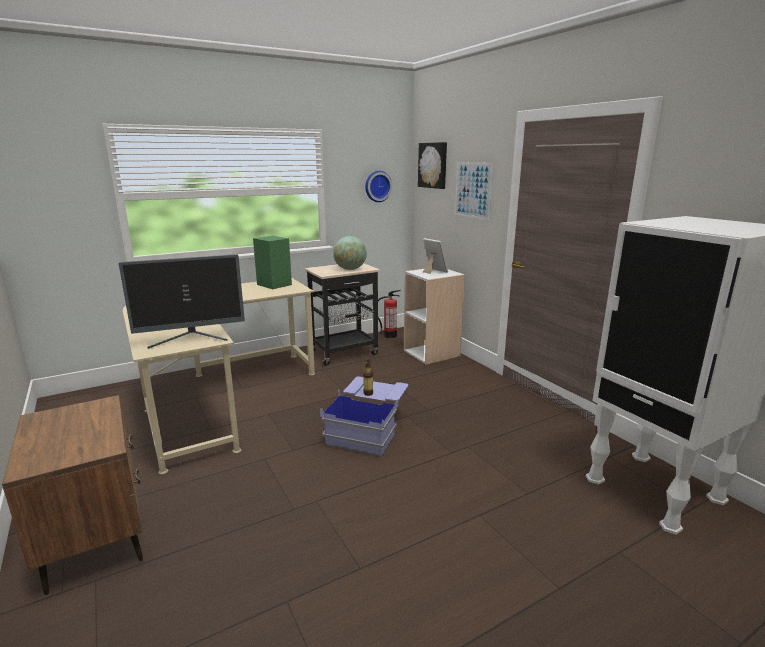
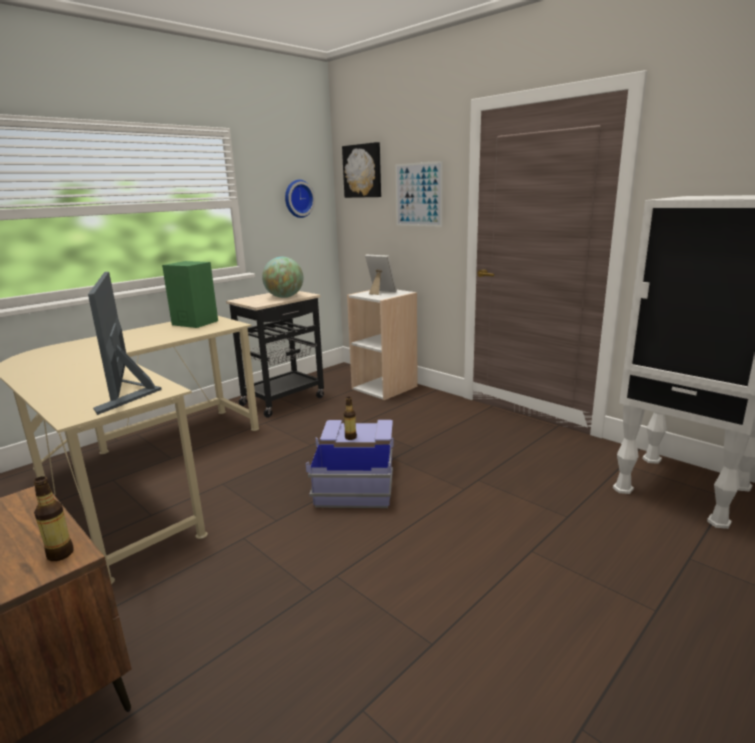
camera: 15 degrees left, 0 degrees up
(102, 445) = (60, 554): none -> bottle
(191, 339) = (128, 394): monitor -> monitor turned 105 degrees clockwise
(390, 335) = (327, 375): fire extinguisher -> none

